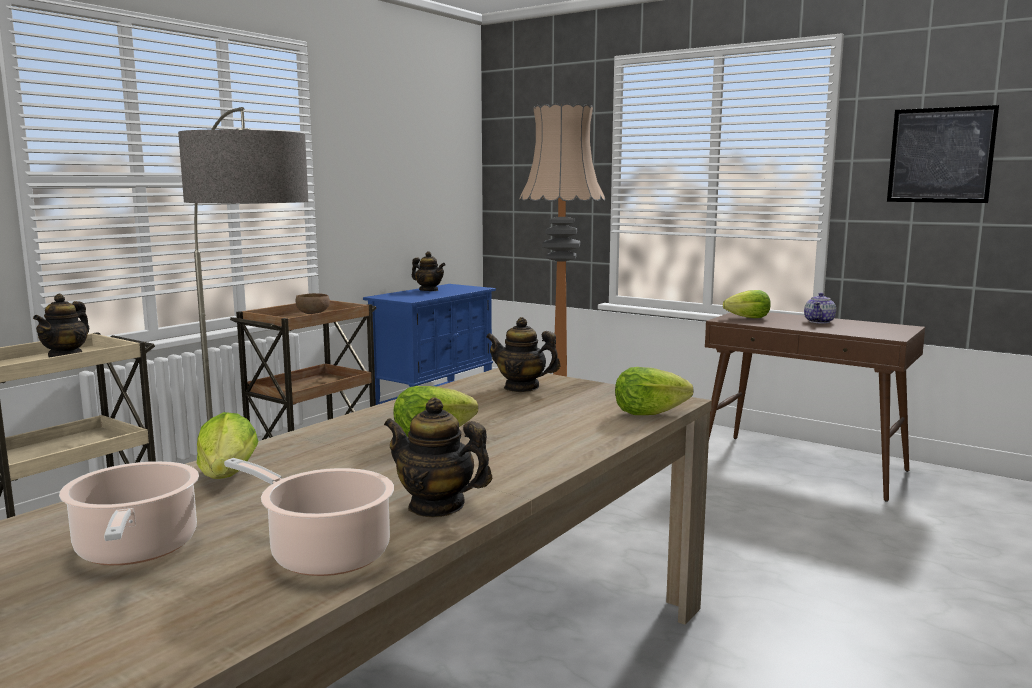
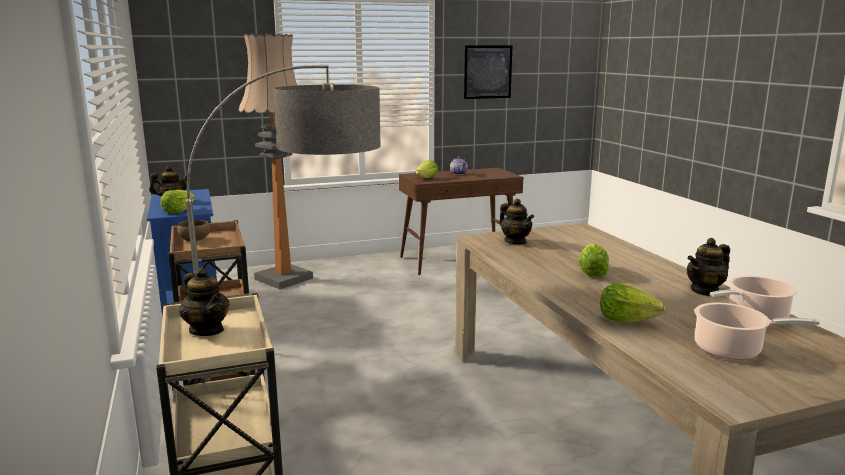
camera: 55 degrees left, 5 degrees up
(522, 387) = (515, 242): teapot -> teapot turned 90 degrees counterclockwise
(648, 413) = (595, 235): lettuce -> lettuce (178, 211)

